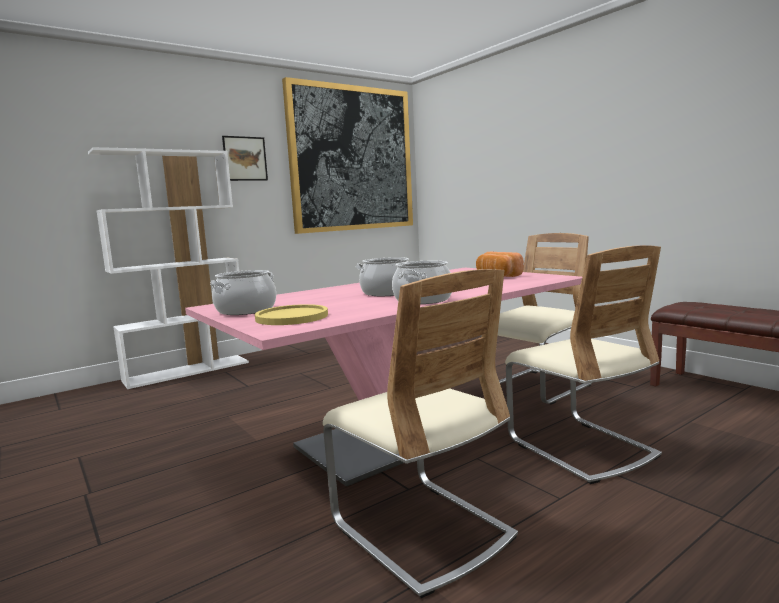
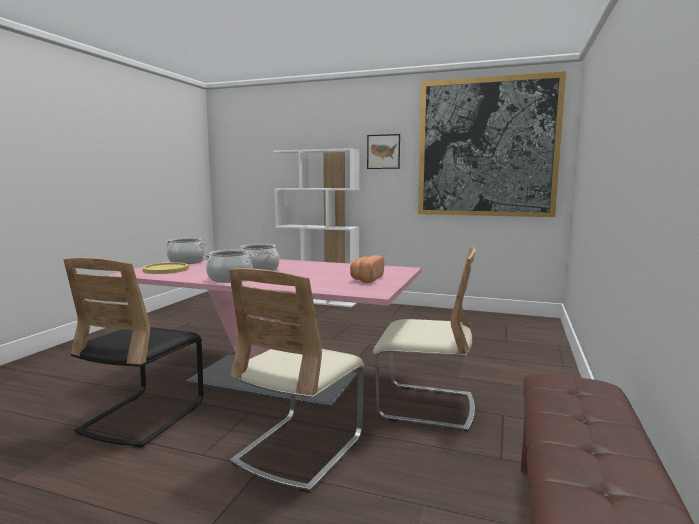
camera: 55 degrees right, 0 degrees up
(421, 530) = (143, 417): beige chair -> black chair

